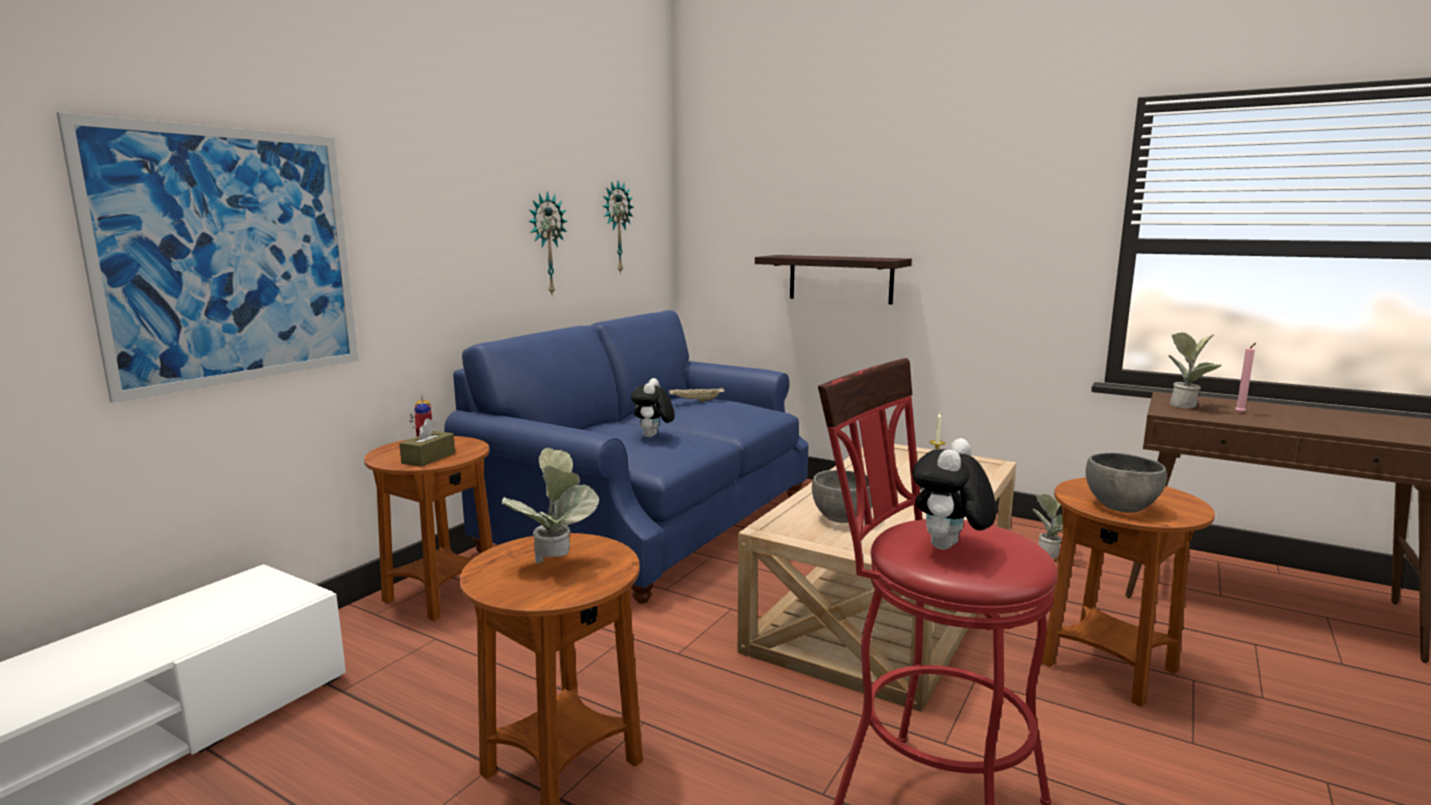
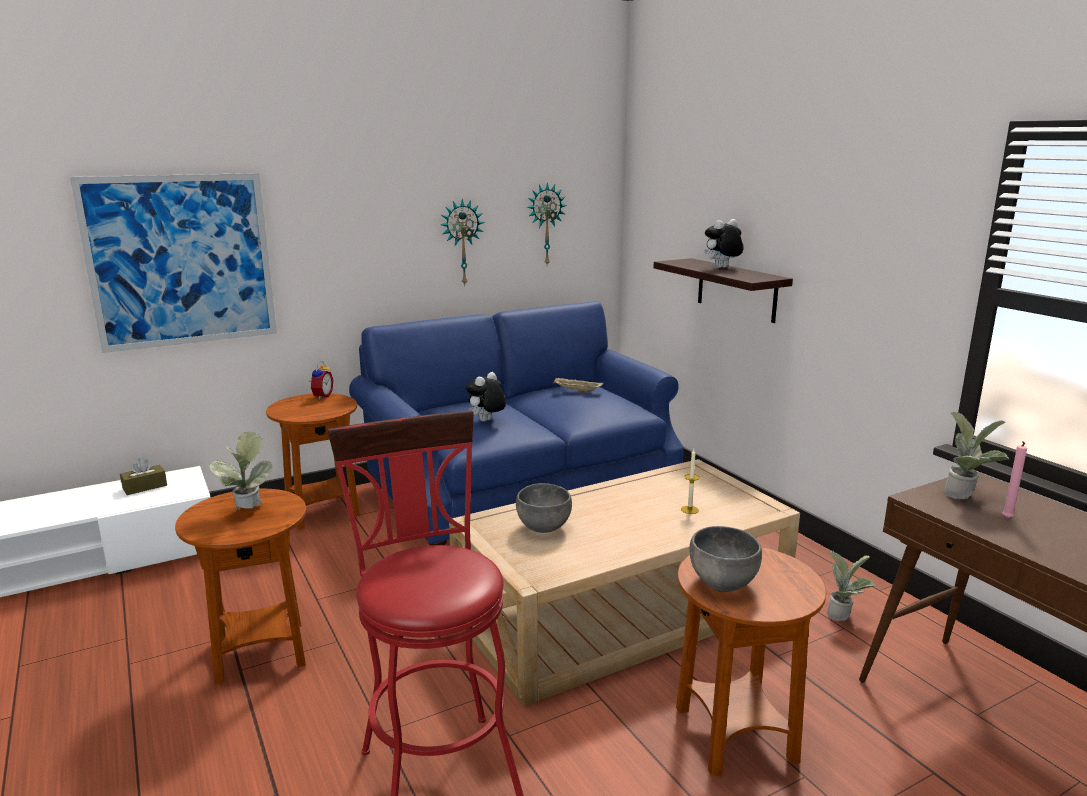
camera: 30 degrees right, 5 degrees up
(428, 458) = (303, 412): brown tissue box -> brown tissue box (145, 487)
(949, 548) = (408, 574): plush toy -> plush toy (722, 268)

